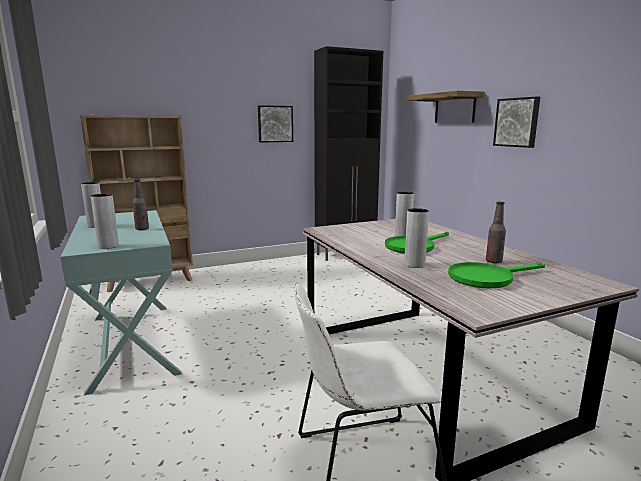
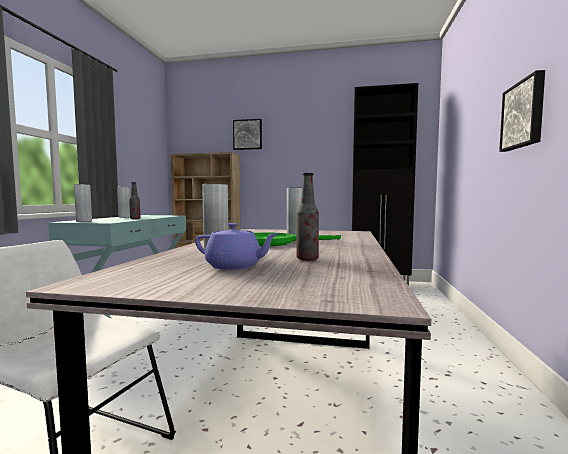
camera: 35 degrees right, 10 degrees down
(275, 124) = (317, 159): picture -> picture (247, 134)
(454, 108) = (476, 121): shelf -> none
(487, 278) = (235, 266): green frying pan -> purple teapot

